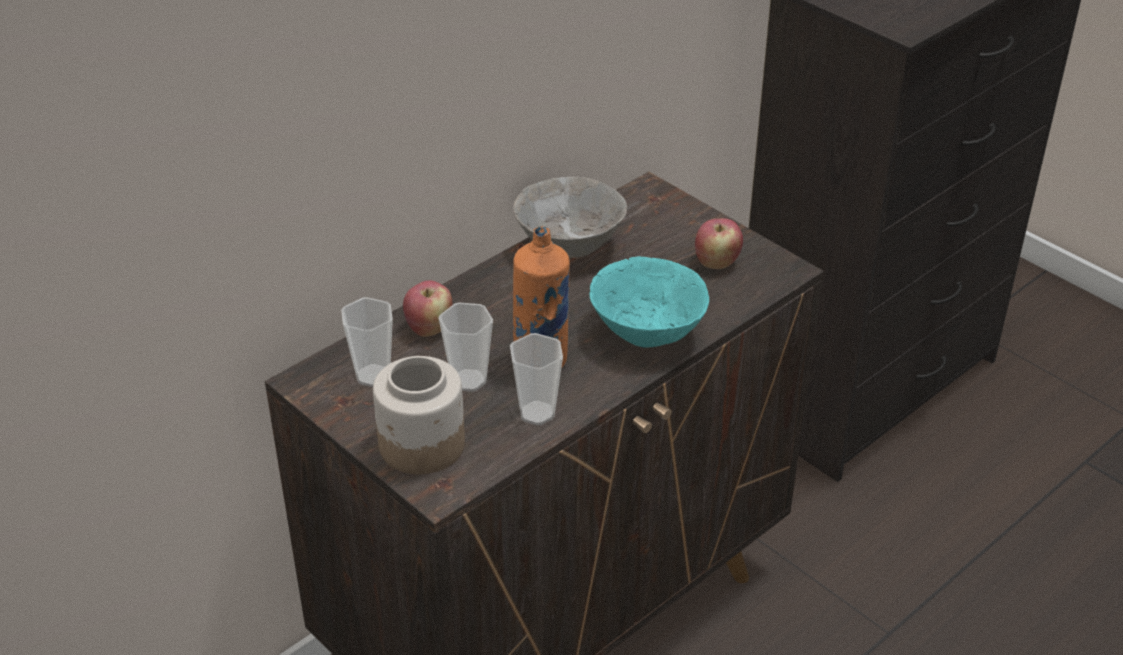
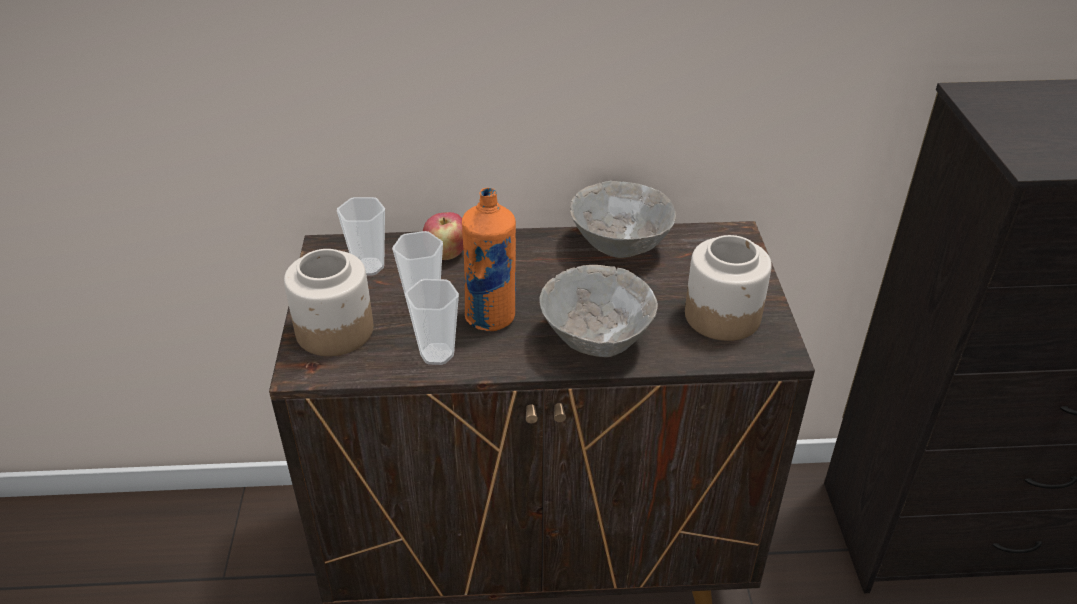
camera: 40 degrees right, 0 degrees up
(646, 331) = (596, 339): turquoise bowl -> grey bowl
(716, 263) = (723, 315): apple -> jar

